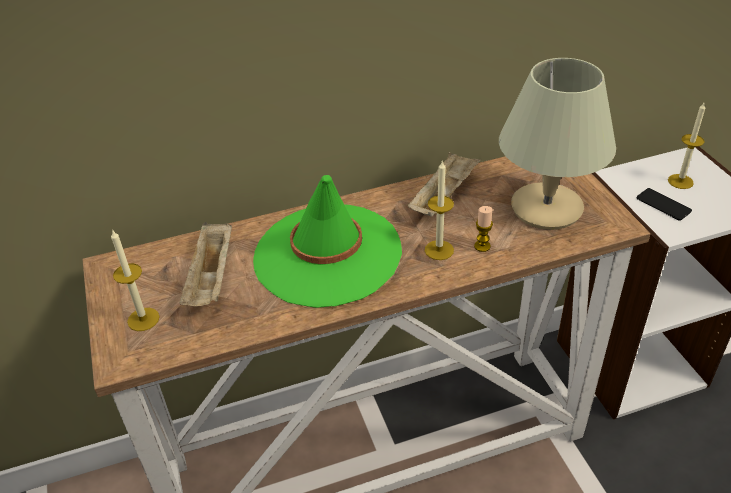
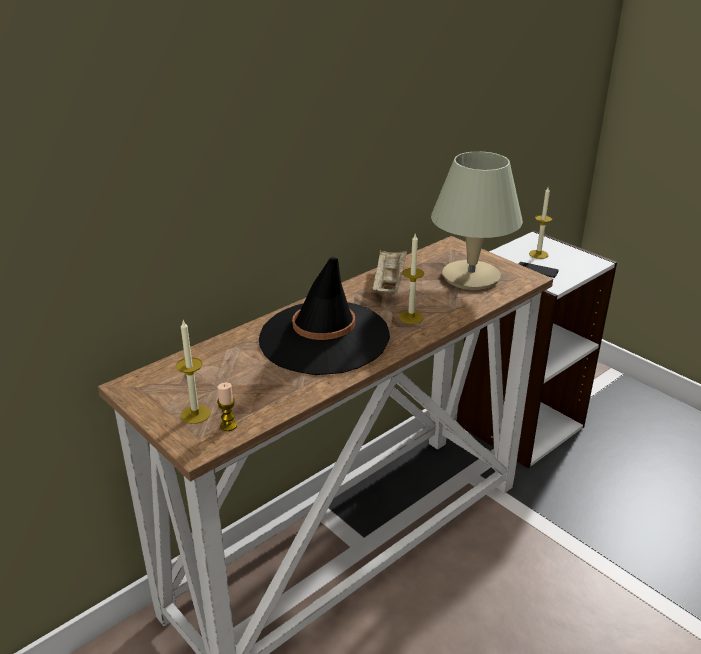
camera: 25 degrees left, 10 degrees down
(212, 279) = (236, 374): beige tray -> none
(327, 255) = (324, 338): green hat -> black hat
(482, 246) = (442, 308): candle -> candle (228, 426)

